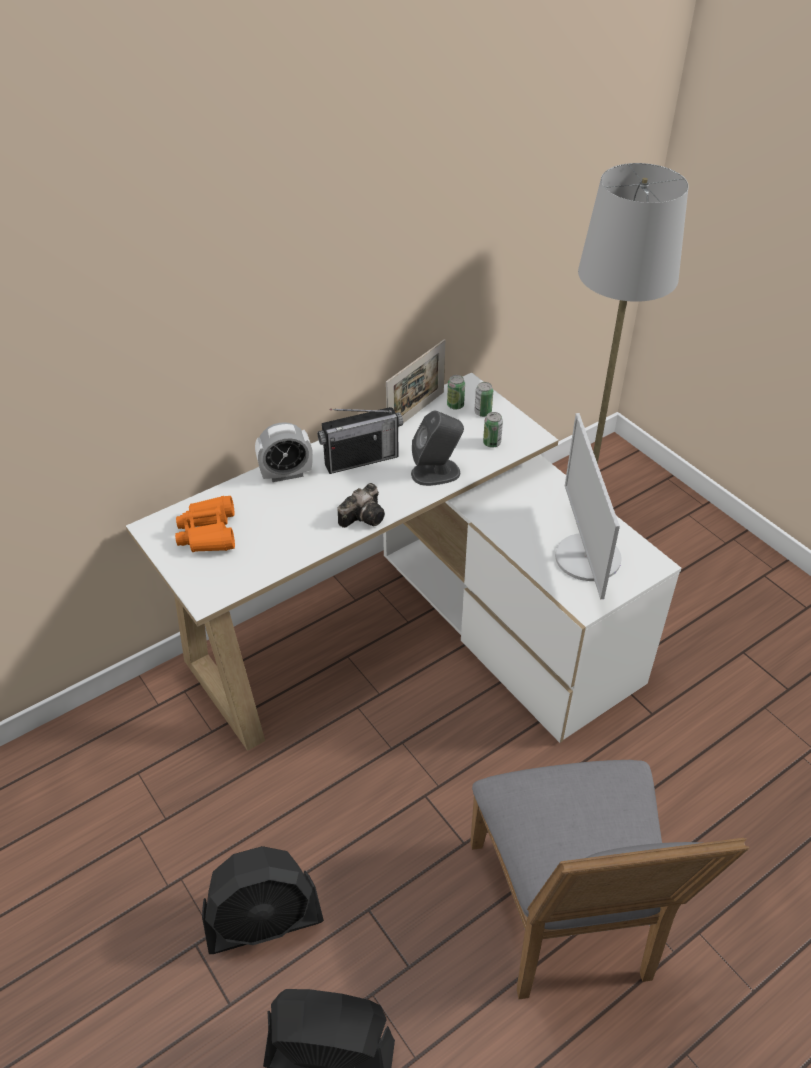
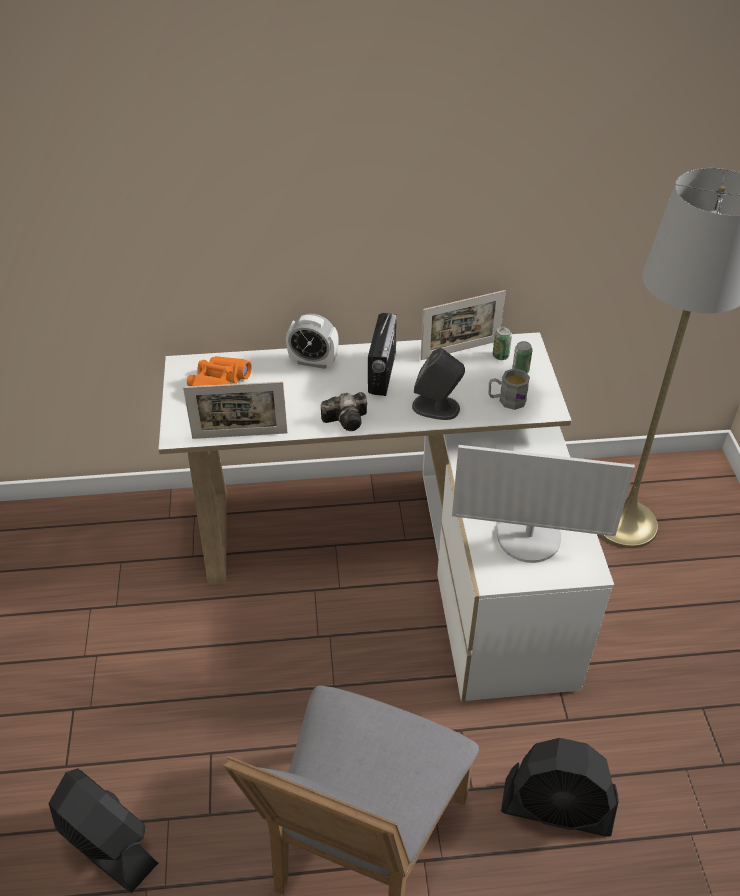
camera: 30 degrees right, 0 degrees up
(264, 921) = (130, 719): black fan -> black fan (557, 808)
(271, 573) = (240, 435): none -> picture frame
(361, 460) = (382, 372): radio -> radio turned 90 degrees counterclockwise
(491, 443) = (506, 400): can -> grey mug
(586, 558) = (529, 537): monitor -> monitor turned 105 degrees counterclockwise

